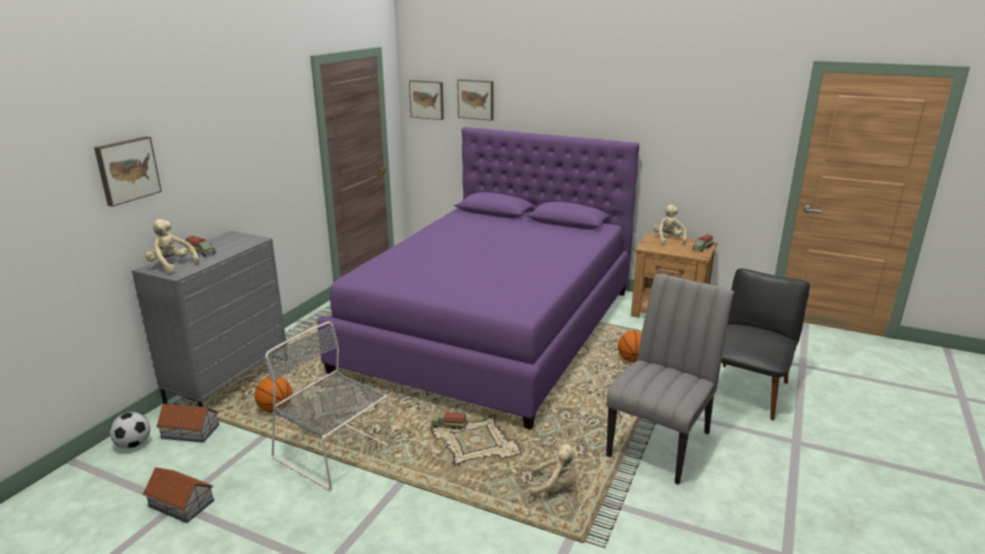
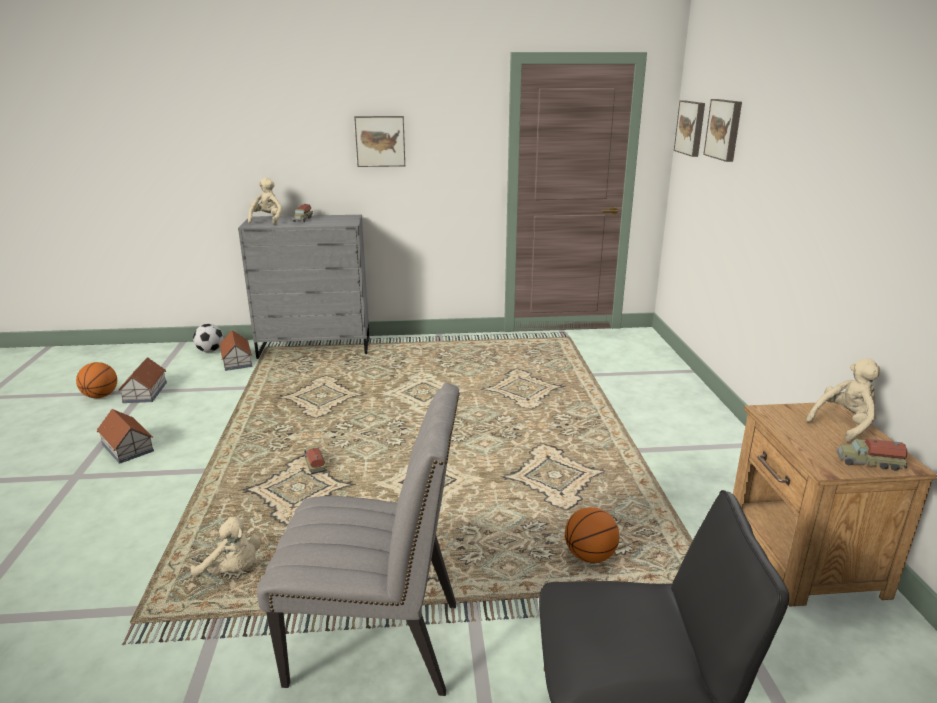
camera: 60 degrees right, 0 degrees up
(127, 170) = (257, 131): picture -> picture (380, 141)
(275, 409) = (288, 377): basketball -> basketball (100, 396)
(302, 526) = (127, 447): none -> toy house
(334, 453) = (235, 424): grey chair -> none
(493, 329) = (543, 426): purple bed -> none
(555, 487) = (233, 570): beige plush toy -> beige plush toy turned 45 degrees counterclockwise

